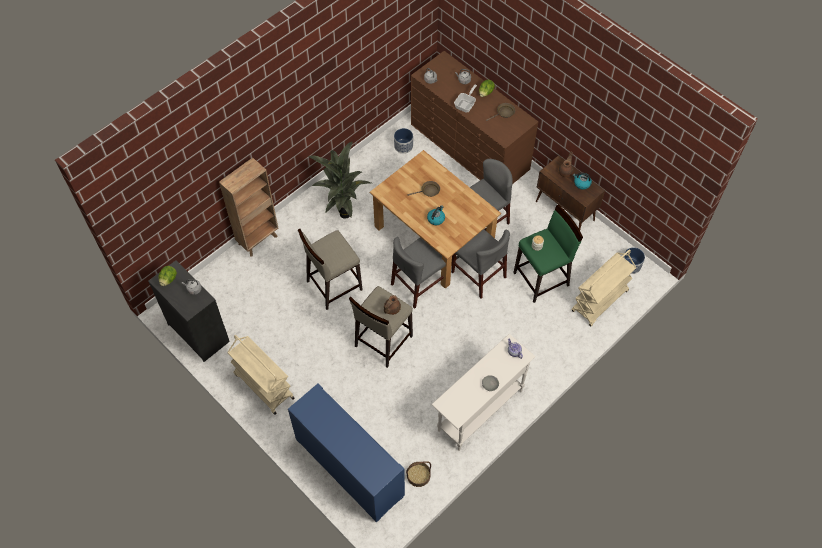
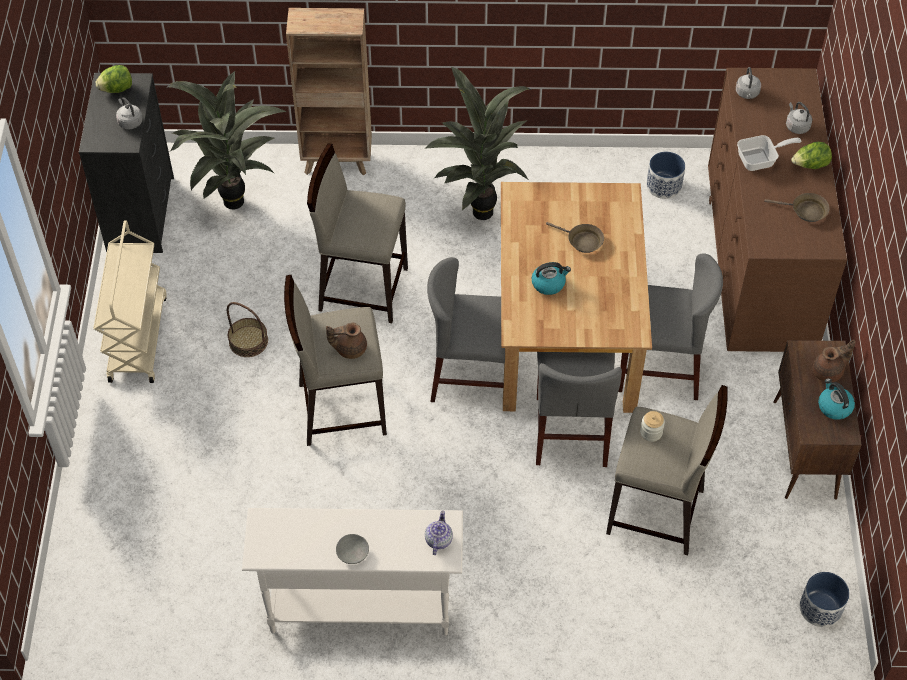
camera: 45 degrees right, 5 degrees down
(236, 295) = (234, 205): none -> potted plant
(349, 467) = (116, 524): blue cabinet -> none
(418, 475) = (183, 615): basket -> basket (248, 341)
(542, 279) = (656, 513): green stool -> beige stool
(600, 301) = (708, 617): beige cart -> none

